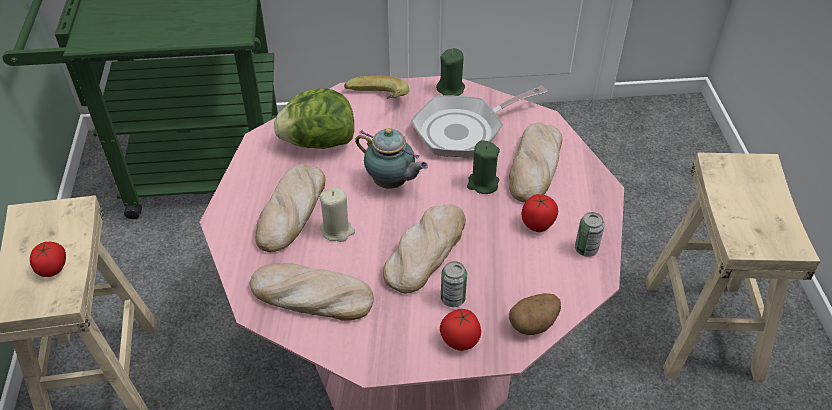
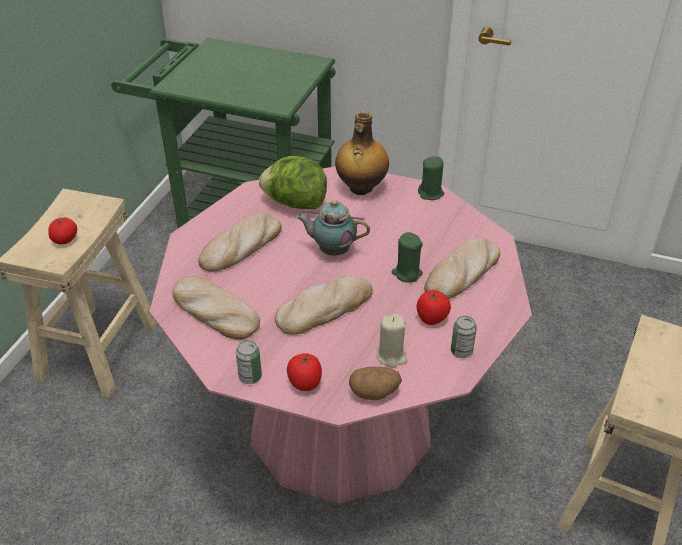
camera: 25 degrees right, 5 degrees down
(337, 230) = (266, 271): beige candle -> beige candle (391, 356)
(376, 104) = (361, 188): banana -> bottle
(392, 183) = (332, 250): teapot -> teapot turned 135 degrees clockwise
(453, 299) = (321, 351): can -> can (250, 377)
(464, 130) = (420, 228): frying pan -> none

